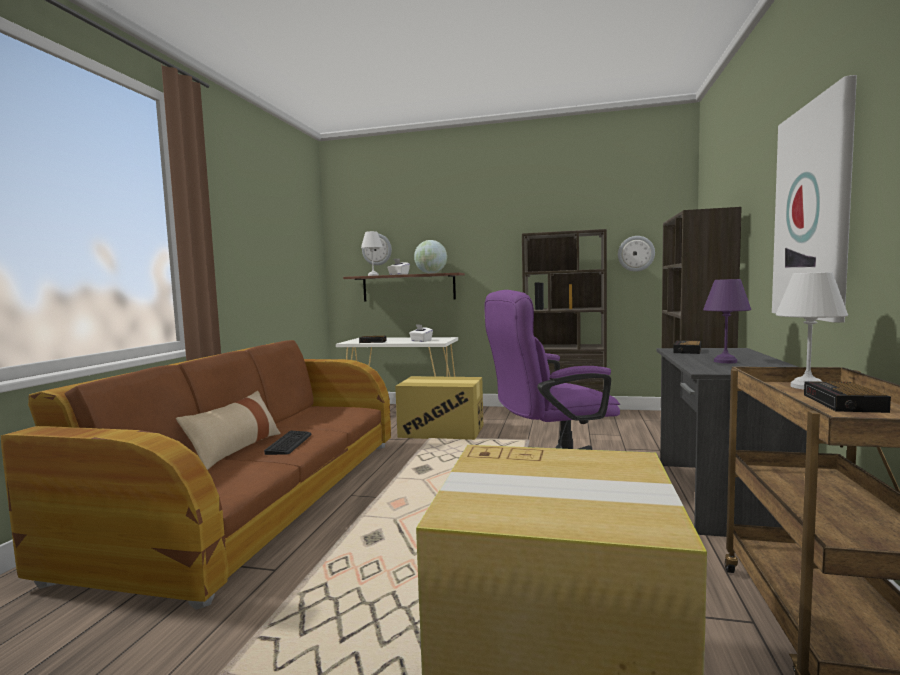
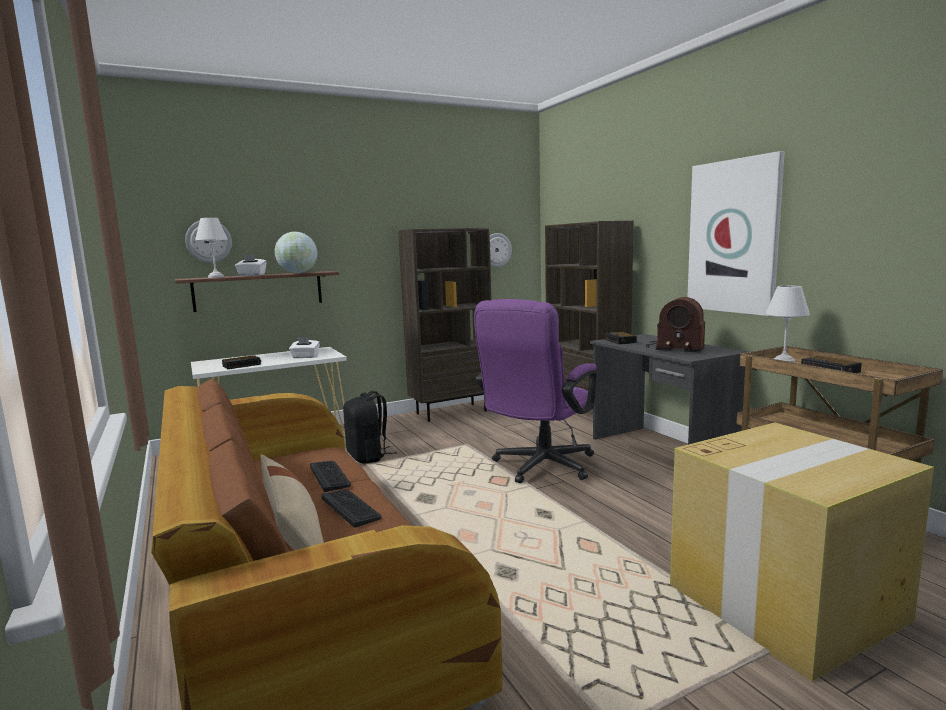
camera: 40 degrees left, 5 degrees up
(325, 423) = (330, 476): none -> keyboard
(442, 431) = (368, 457): cardboard box -> black backpack
(726, 361) = (674, 347): purple table lamp -> radio

